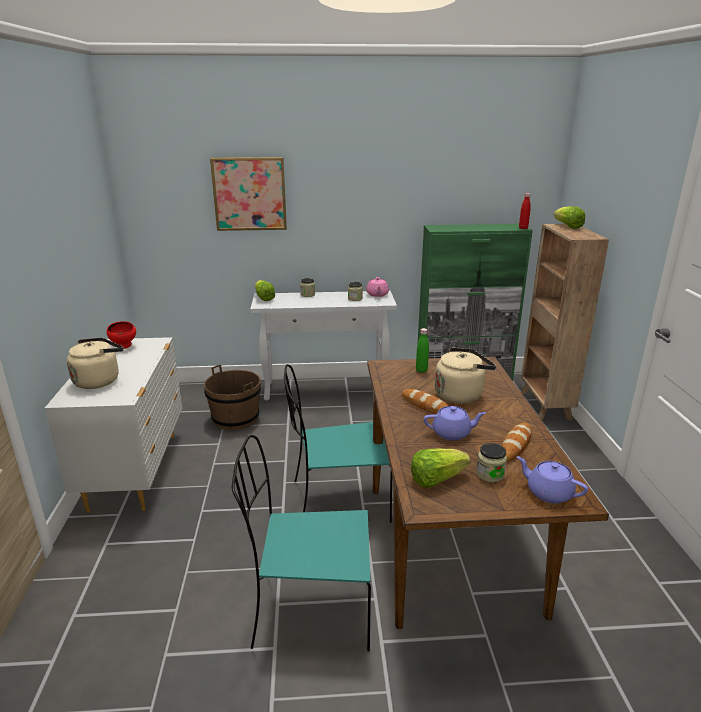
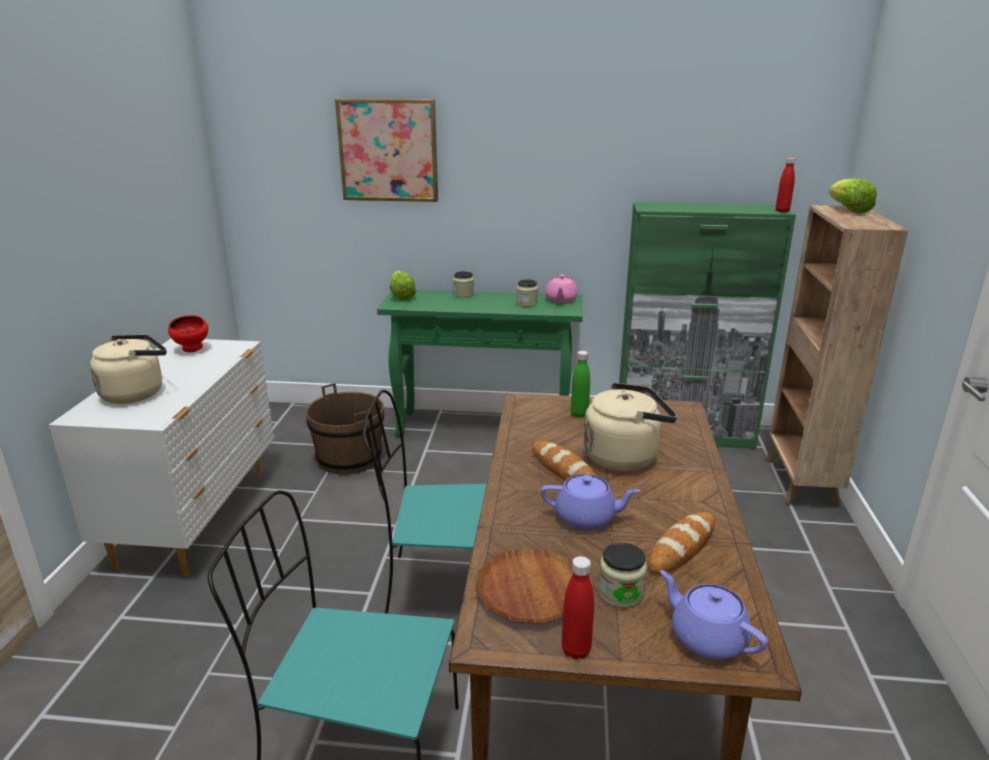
camera: 10 degrees right, 0 degrees up
(326, 389) = (485, 428): white console table -> green console table
(436, 479) = (530, 592): lettuce -> brown plate
(477, 508) = (576, 650): none -> red bottle

